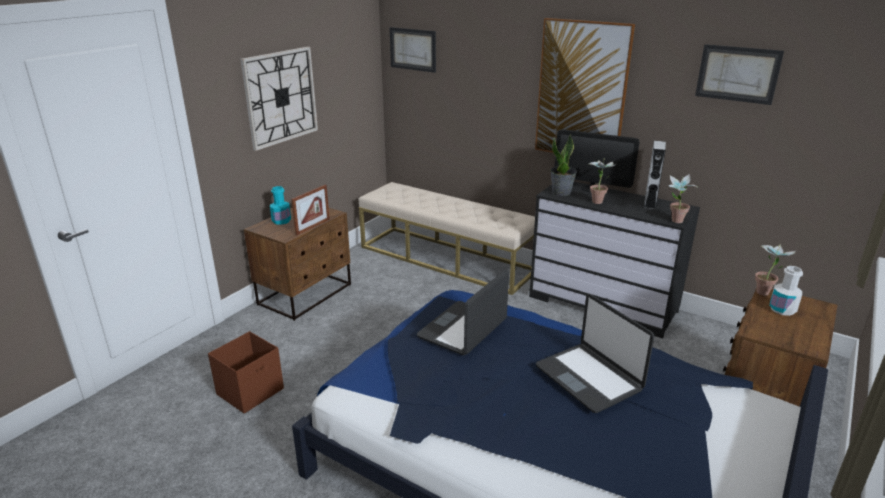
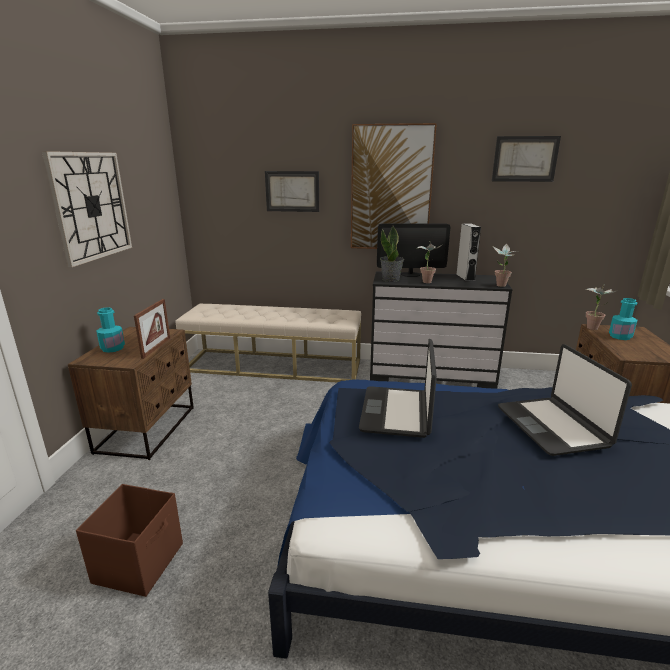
camera: 25 degrees left, 5 degrees down
(413, 49) = (213, 167): picture -> picture (292, 191)
(589, 378) = (552, 426): laptop -> laptop turned 45 degrees clockwise
(782, 309) = (620, 336): white bottle -> turquoise bottle

